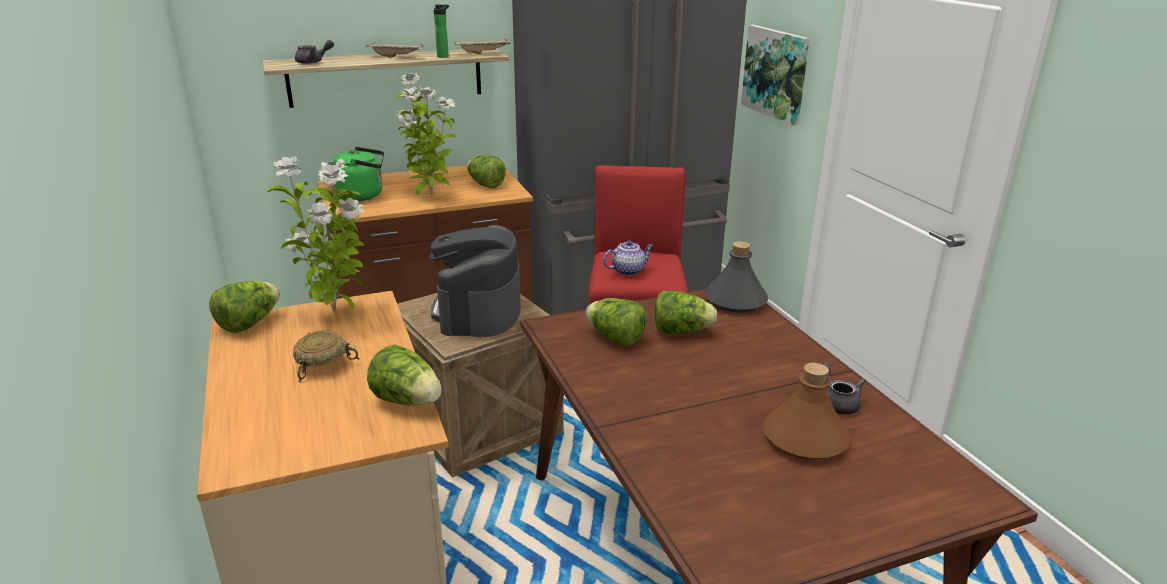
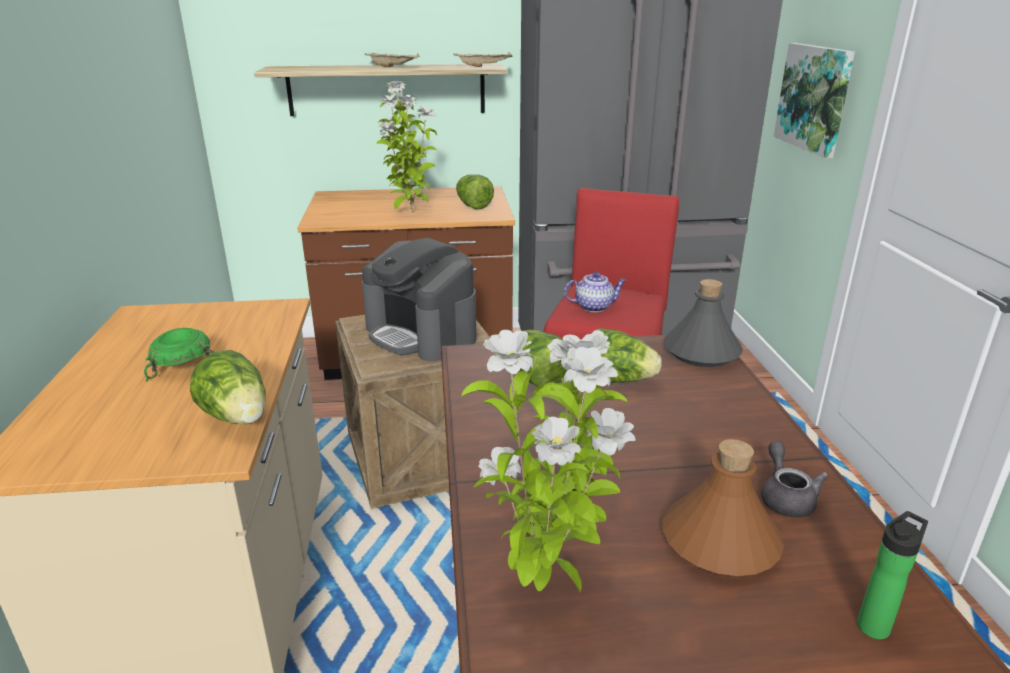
camera: 15 degrees right, 0 degrees up
(249, 323) = (148, 315): lettuce -> none
(313, 62) = (308, 68): grey teapot -> none
(323, 363) = (184, 365): beige bowl -> green bowl
(337, 313) = (238, 315): potted plant -> potted plant (547, 584)
(362, 195) = (346, 207): green kettle -> none
(444, 56) = (440, 67): bottle -> bottle (875, 624)
(478, 311) = (421, 334): coffee machine -> coffee machine turned 60 degrees counterclockwise

